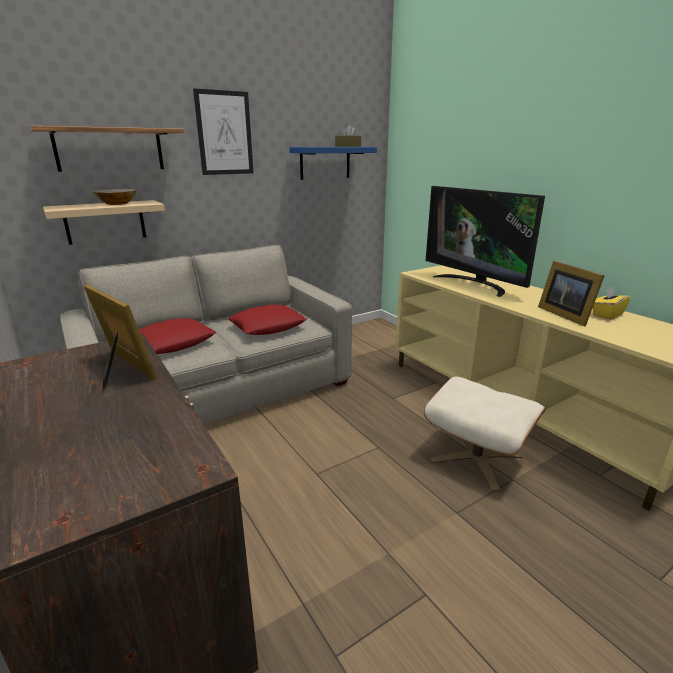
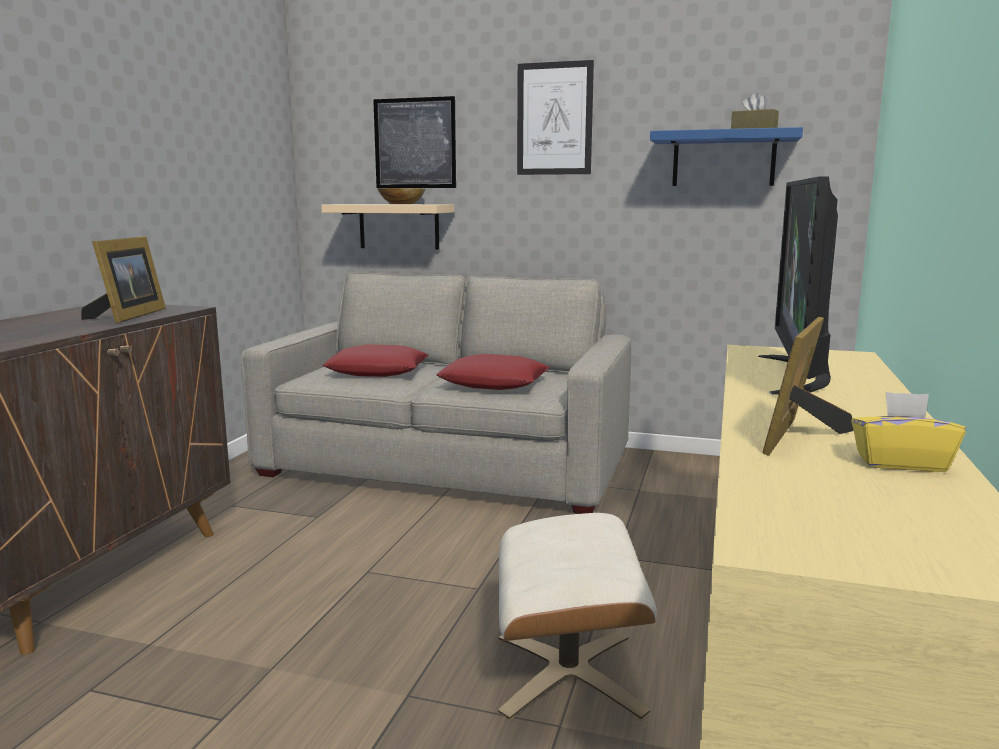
camera: 50 degrees right, 10 degrees down
(110, 149) = (415, 143): shelf -> picture

